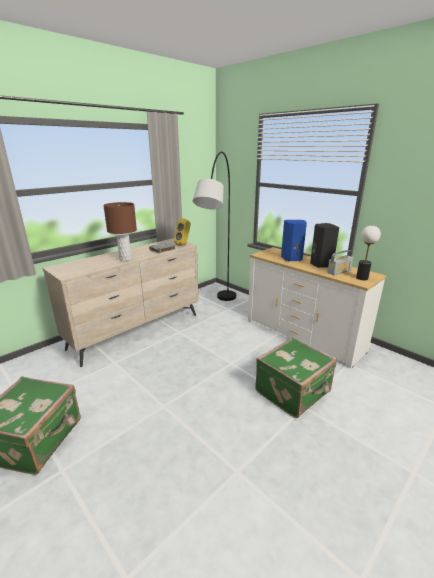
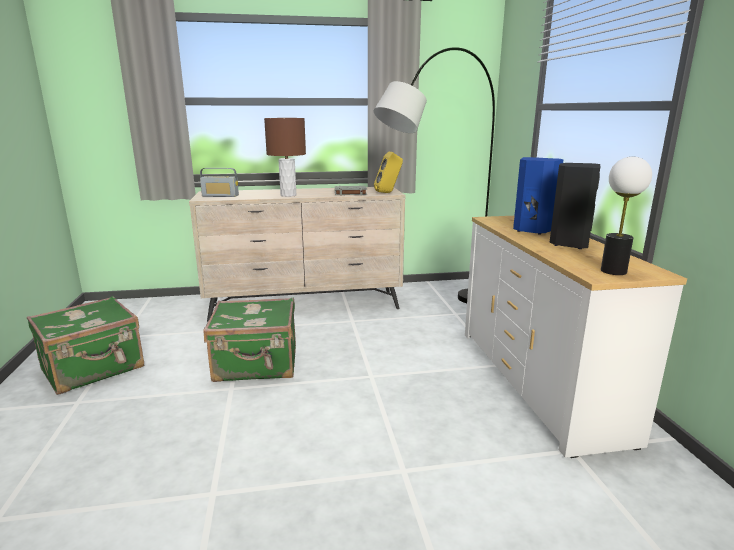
camera: 35 degrees right, 5 degrees down
(293, 392) = (413, 446): green suitcase -> green suitcase (257, 364)
(339, 271) = (585, 256): radio -> radio (220, 196)

